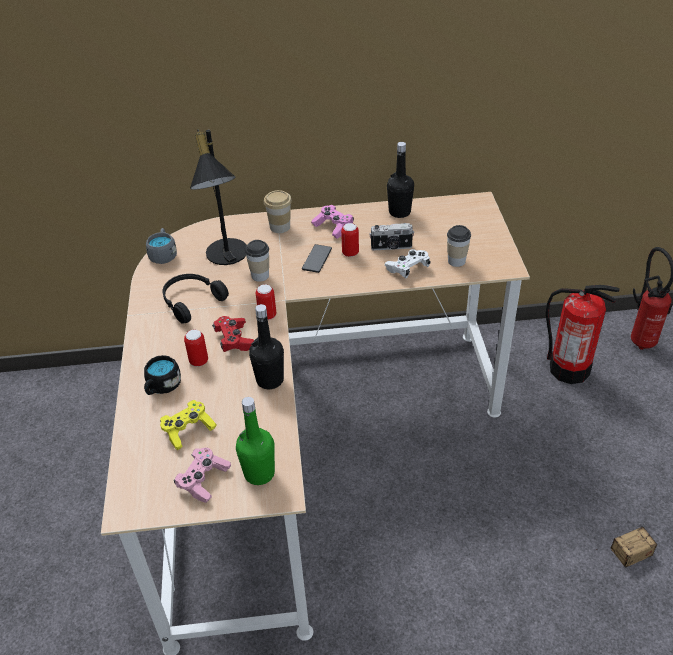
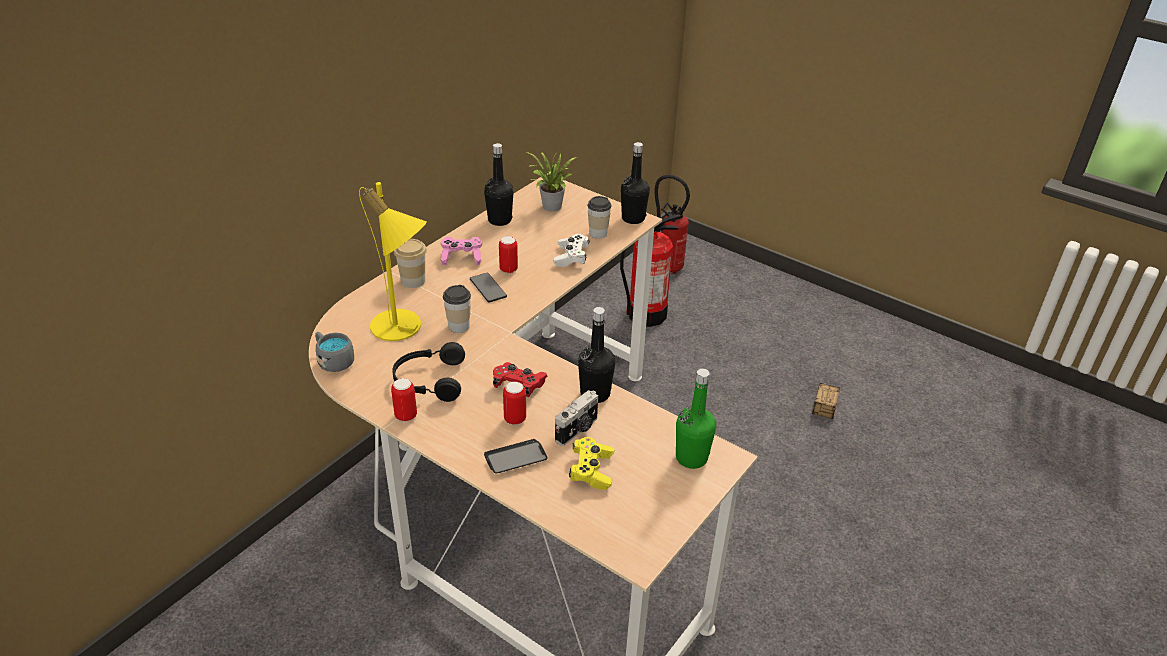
camera: 50 degrees left, 5 degrees down
(161, 387) = (515, 457): black mug -> phone
(203, 480) = (661, 493): pink game controller -> none
(226, 257) = (402, 329): black table lamp -> yellow table lamp
(267, 315) = (516, 351): can -> can (406, 416)
(391, 247) = (535, 249): camera -> camera (578, 430)
(451, 221) = (551, 207): none -> potted plant
(504, 263) = (633, 218): none -> black bottle

